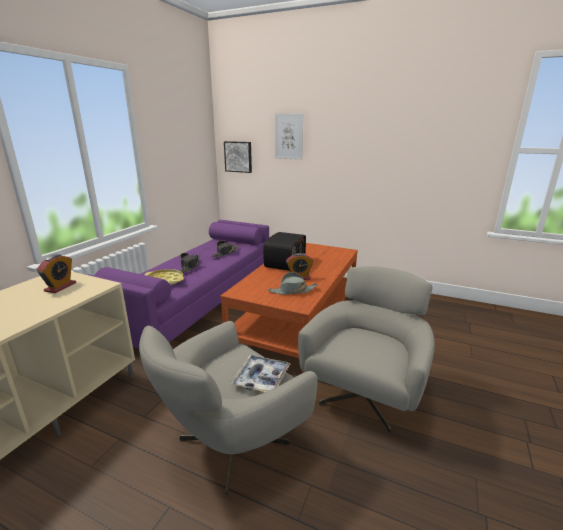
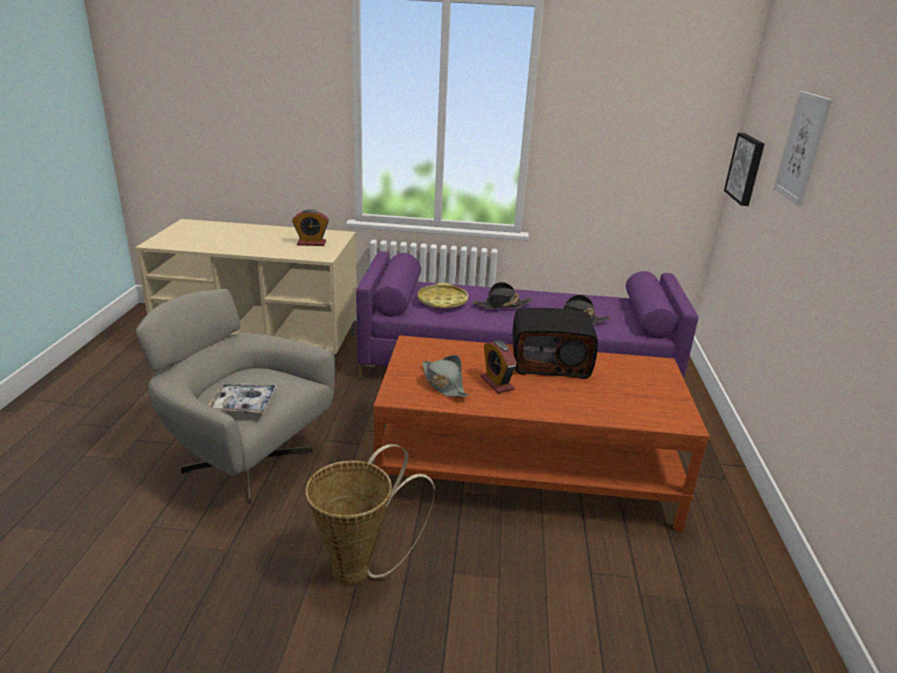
camera: 70 degrees right, 5 degrees up
(365, 394) = (360, 569): grey armchair -> basket

